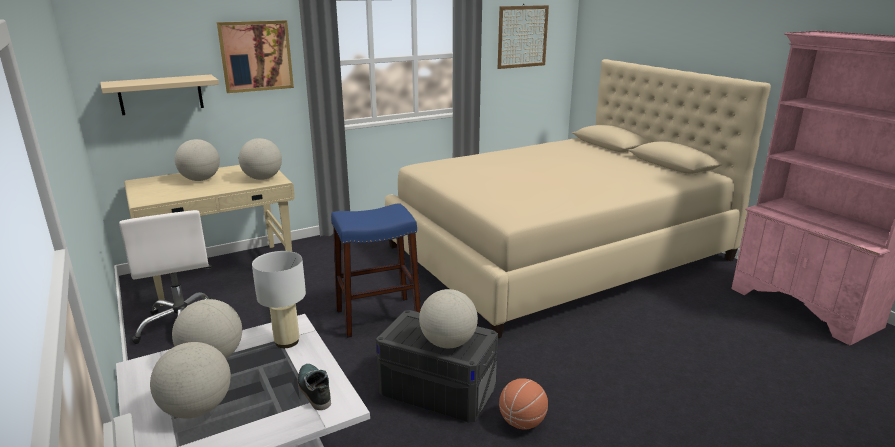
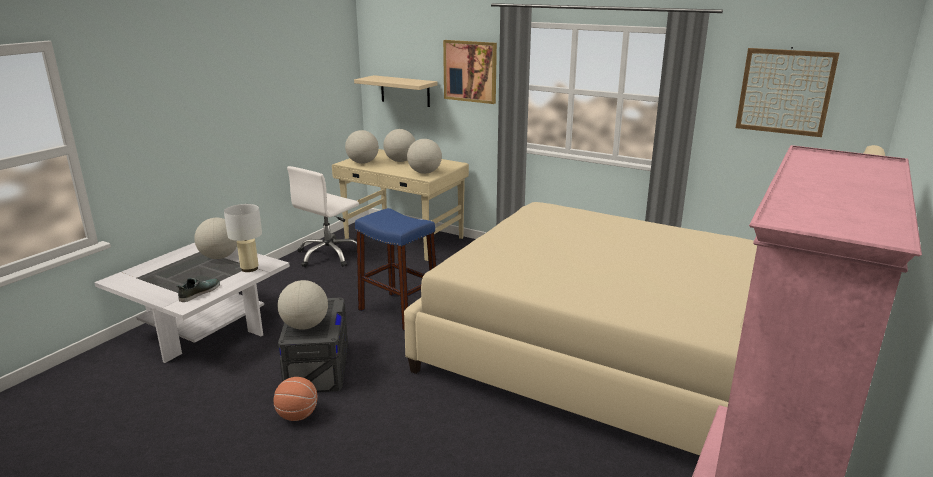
camera: 60 degrees right, 0 degrees up
(197, 409) = (169, 270): globe -> globe (363, 162)

